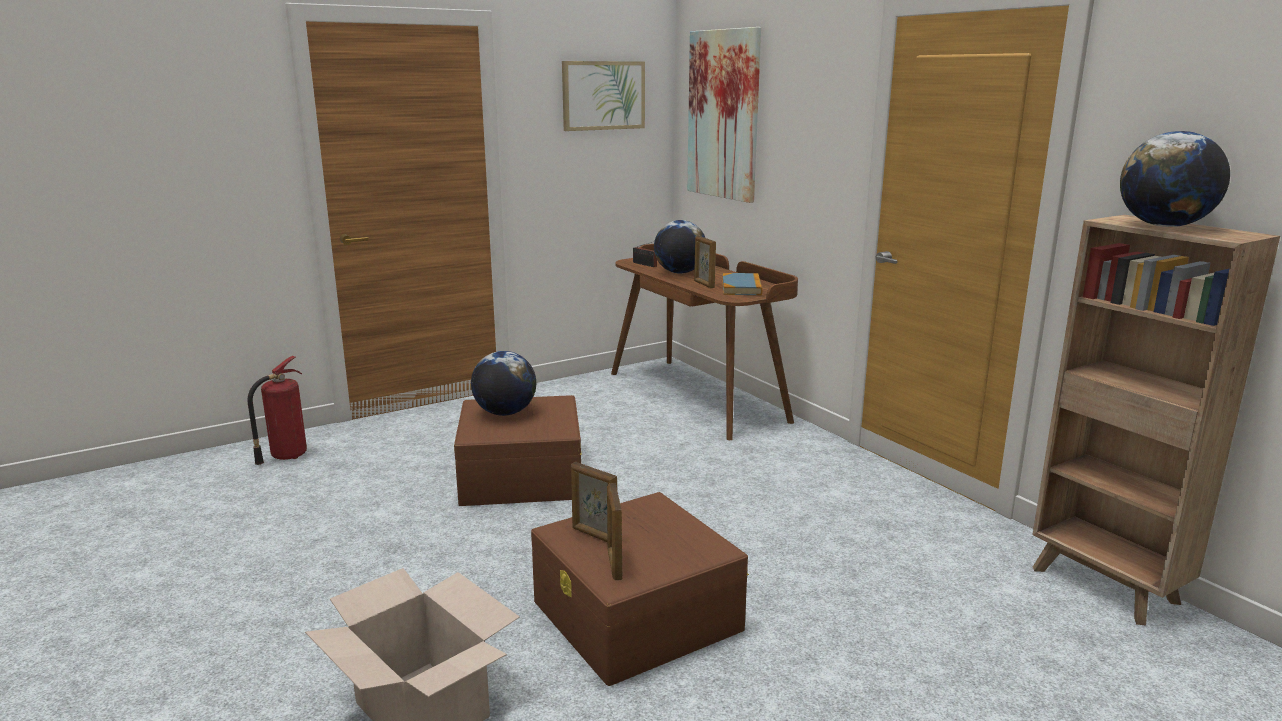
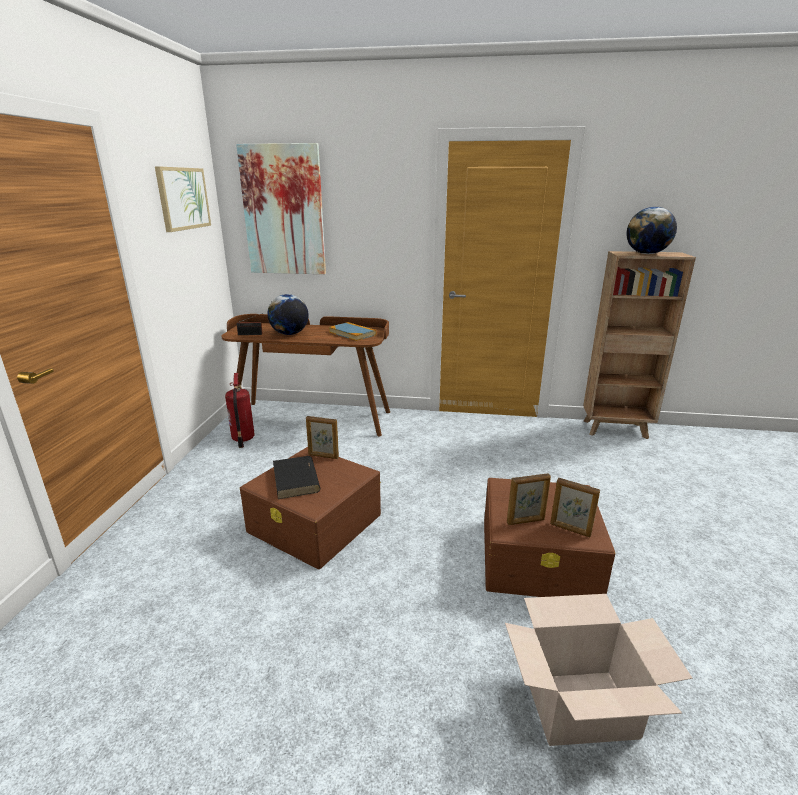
camera: 50 degrees left, 5 degrees up
(286, 456) = (68, 637): fire extinguisher -> fire extinguisher (242, 439)
(505, 413) = (296, 480): globe -> black book
(704, 284) = (327, 337): picture frame -> picture frame (323, 456)

